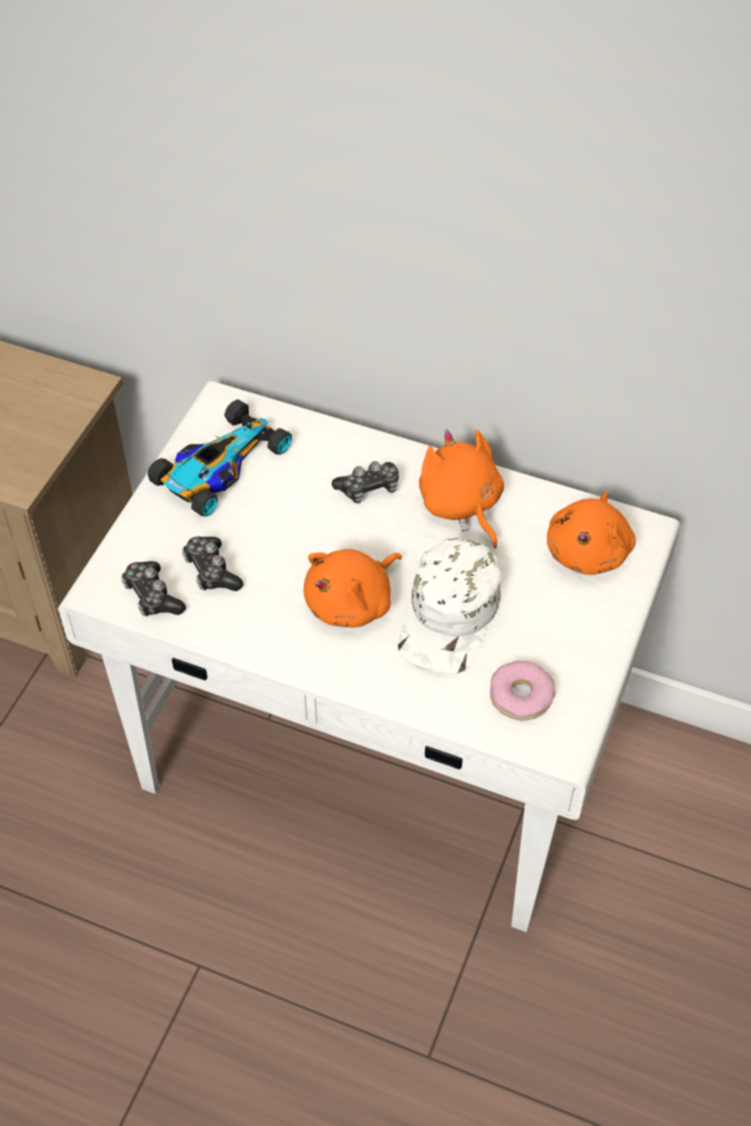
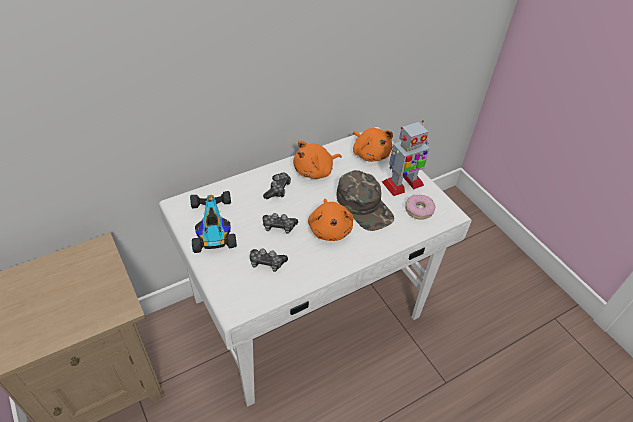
camera: 55 degrees left, 5 degrees down
(152, 596) = (259, 292): game controller -> game controller (279, 226)
(450, 616) = (364, 206): white cap -> green cap
(461, 506) = (315, 171): orange plush toy -> orange plush toy turned 45 degrees counterclockwise
(561, 638) = (402, 184): none -> toy robot

